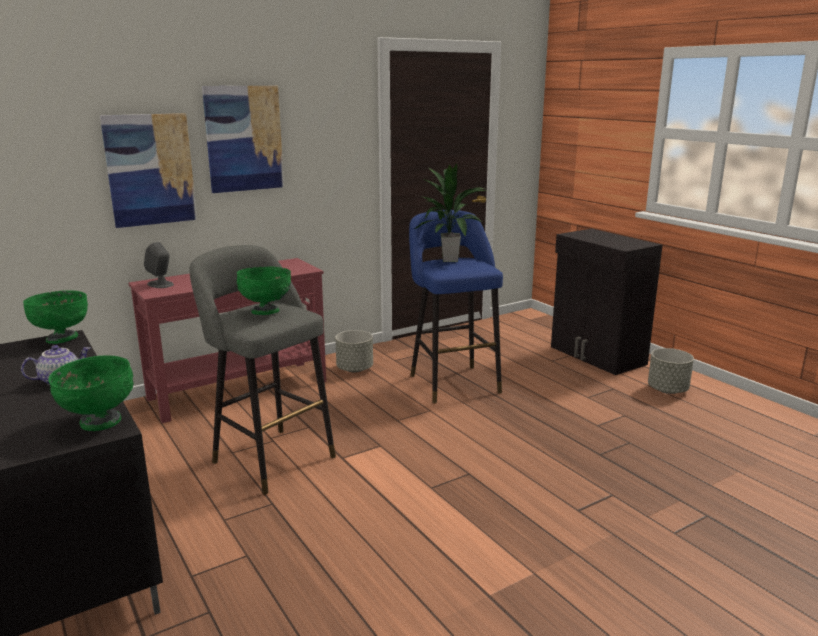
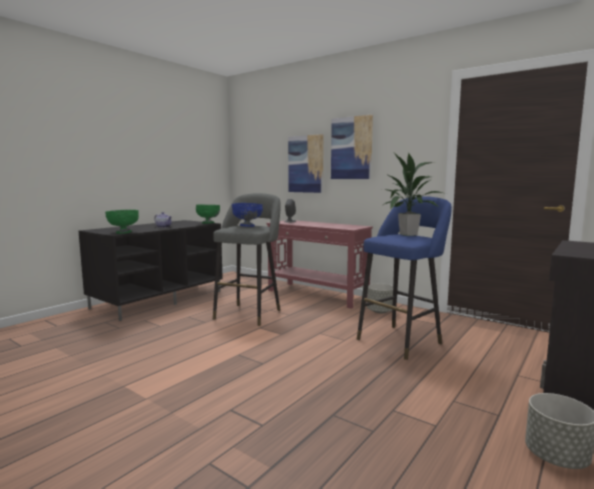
camera: 70 degrees right, 10 degrees down
(266, 311) = (247, 226): green bowl -> blue bowl

